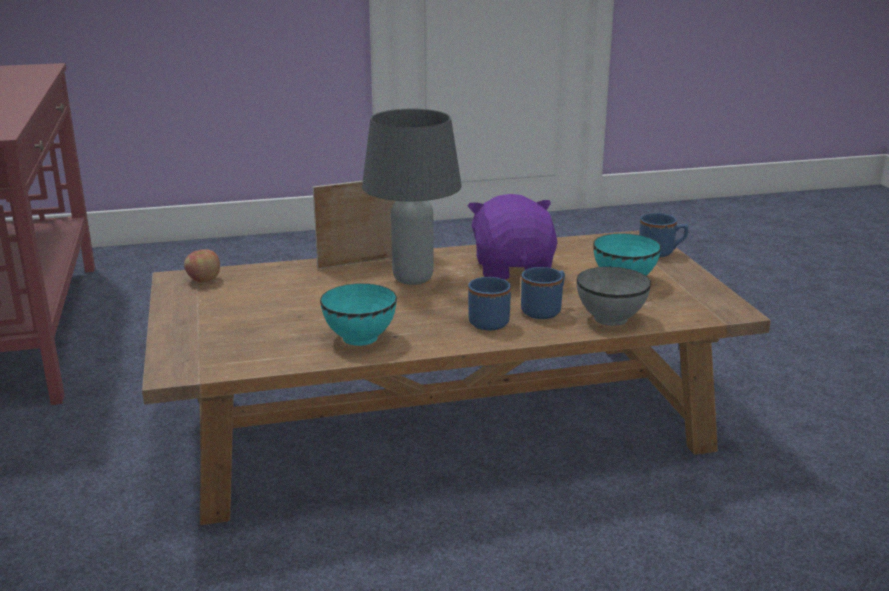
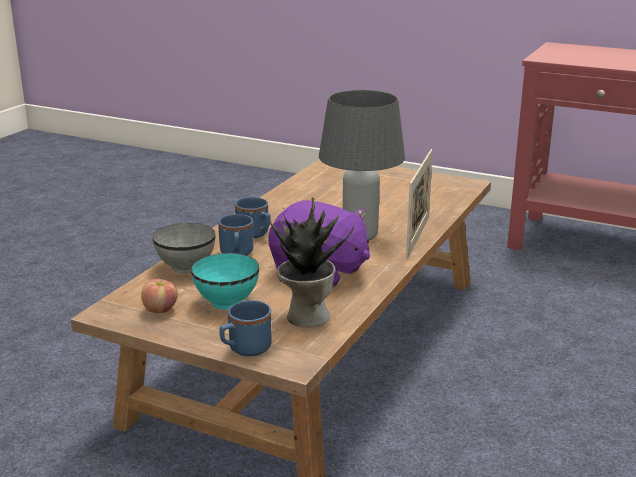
camera: 130 degrees right, 0 degrees up
(203, 280) = (454, 188): apple -> apple (160, 310)
(360, 338) = (297, 200): turquoise bowl -> none
(585, 252) = (306, 316): none -> potted plant

